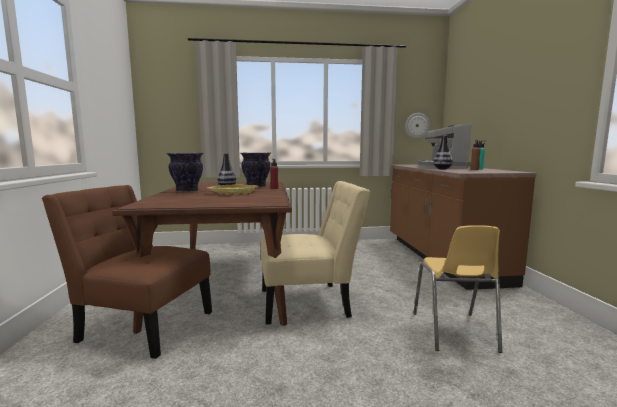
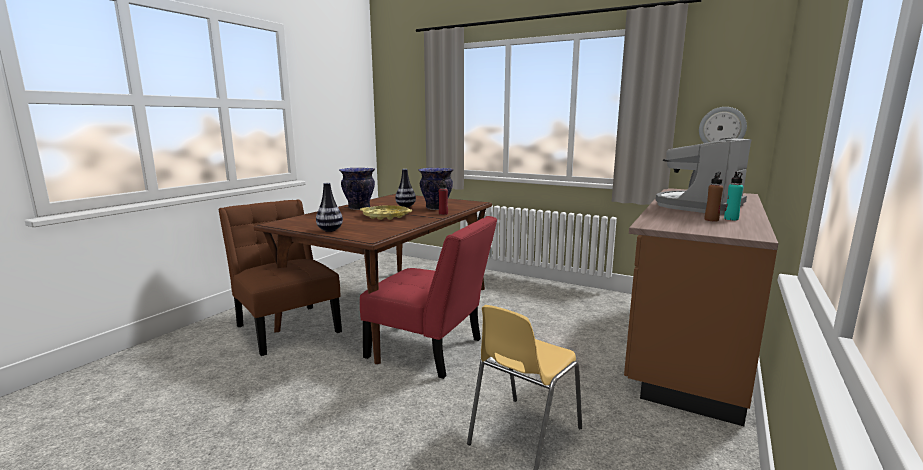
camera: 35 degrees right, 5 degrees up
(309, 302) = (430, 350): beige chair -> red chair
(442, 169) = (666, 212): vase -> vase (330, 230)

